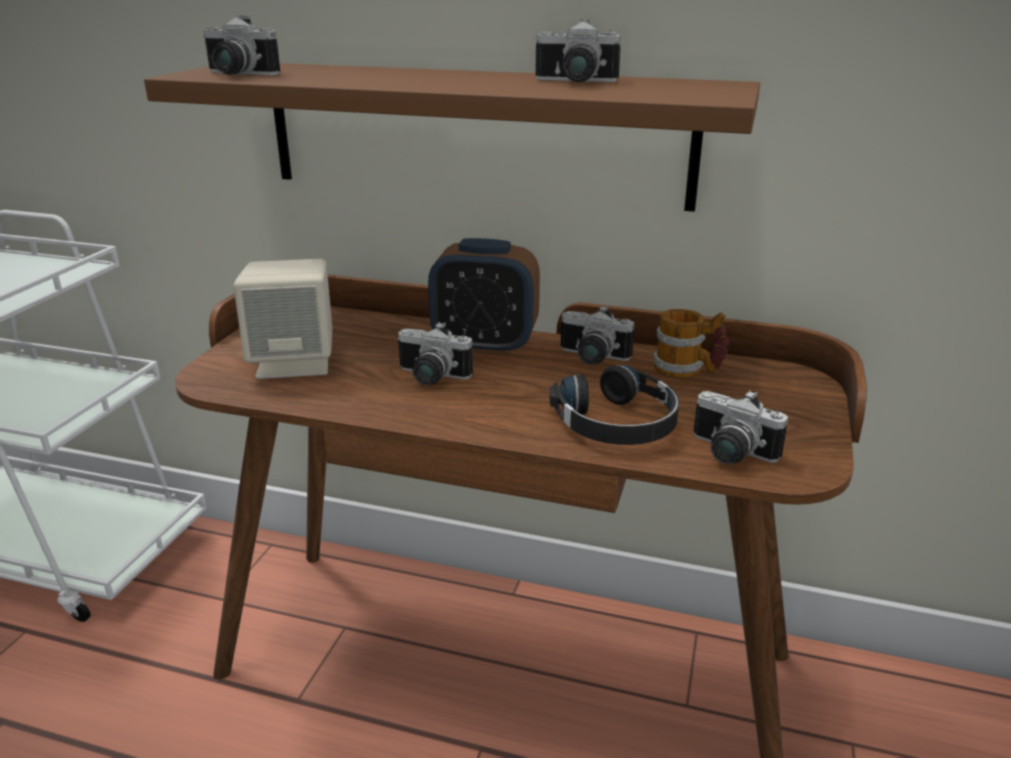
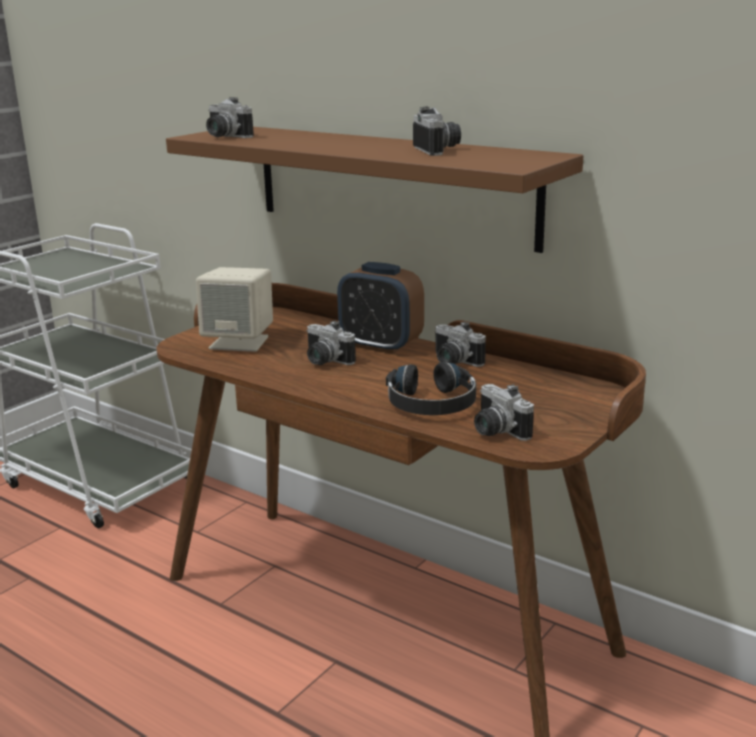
camera: 20 degrees right, 5 degrees down
(574, 82) = (439, 150): camera -> camera turned 135 degrees counterclockwise
(687, 370) = (520, 378): mug -> none

